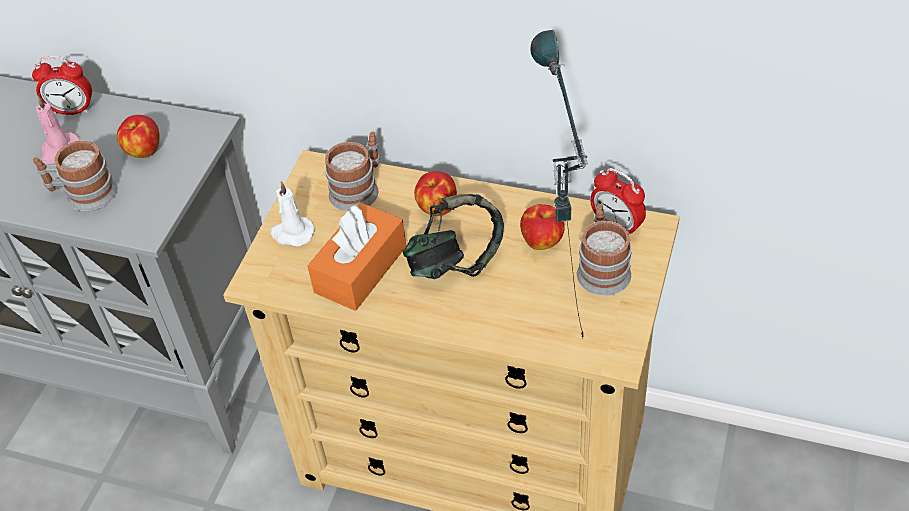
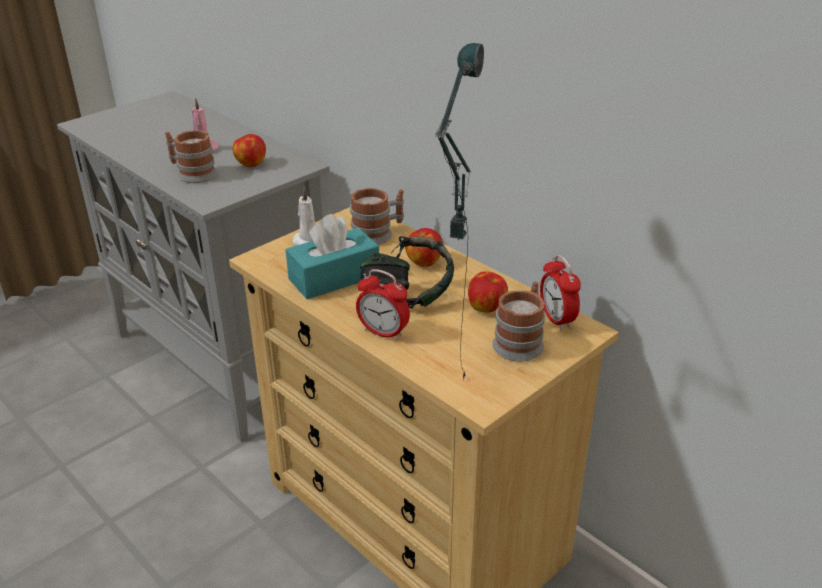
camera: 25 degrees right, 15 degrees down
(72, 110) = (230, 133): alarm clock -> alarm clock (383, 333)
(360, 269) = (334, 277): orange tissue box -> turquoise tissue box

